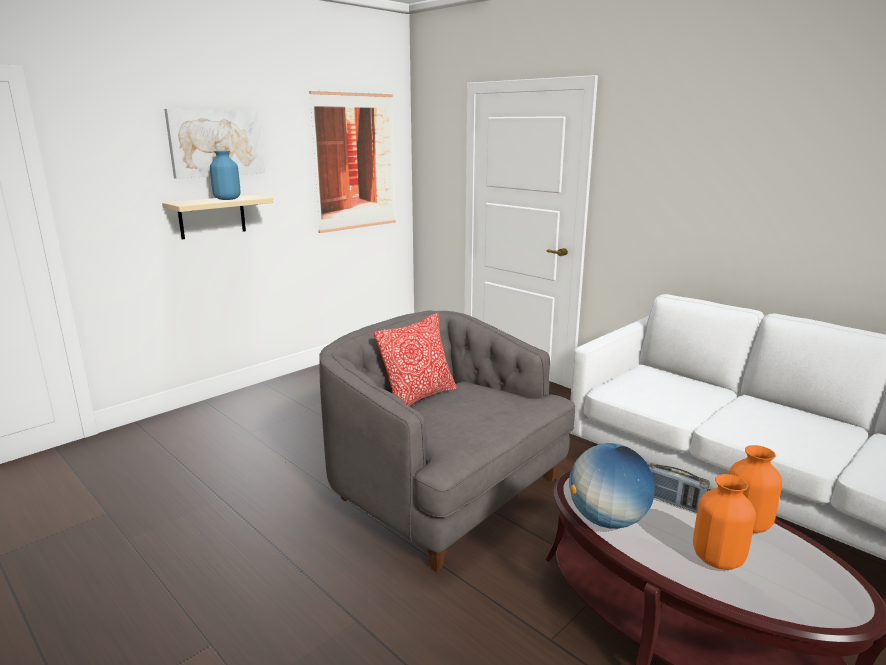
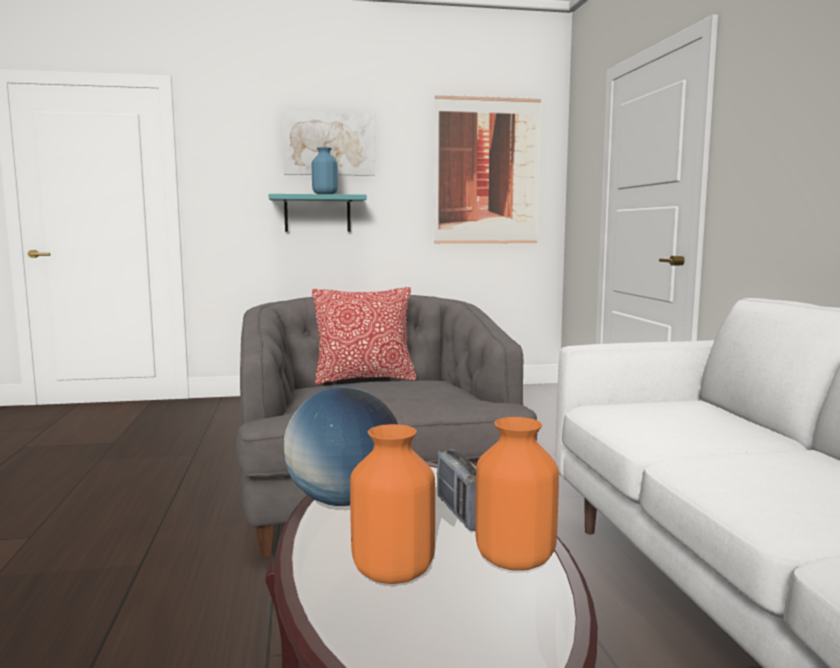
camera: 35 degrees right, 10 degrees down
(212, 217) = (317, 213): beige shelf -> turquoise shelf

